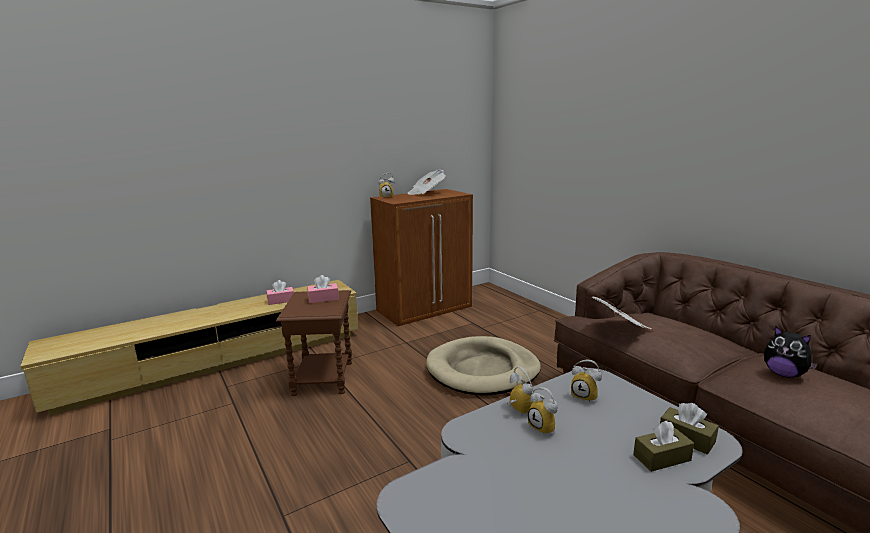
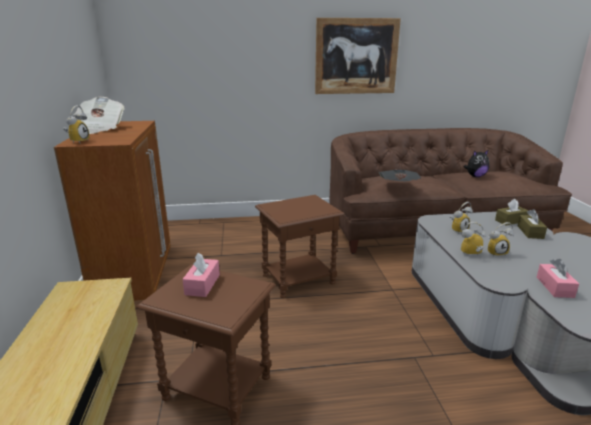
camera: 65 degrees left, 5 degrees up
(281, 300) = (62, 346): pink tissue box -> pink tissue box (554, 287)
(483, 370) = (298, 278): beige dog bed -> brown side table
(704, 152) = (356, 56): none -> picture

